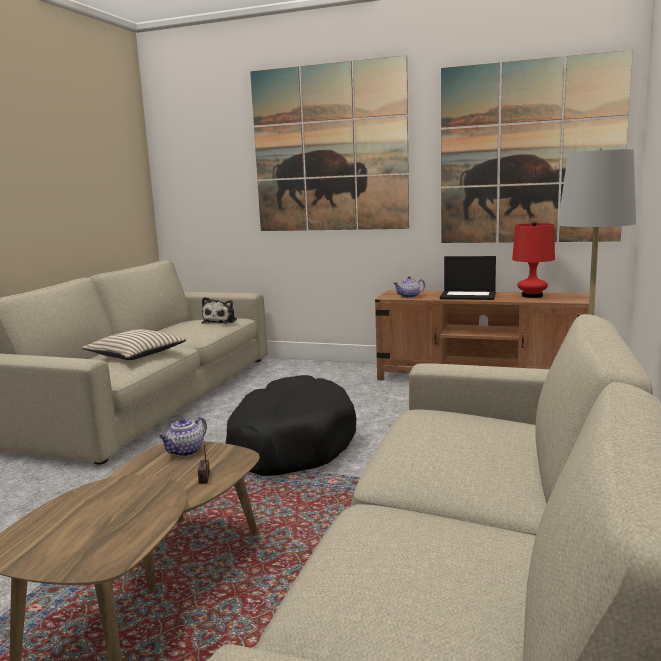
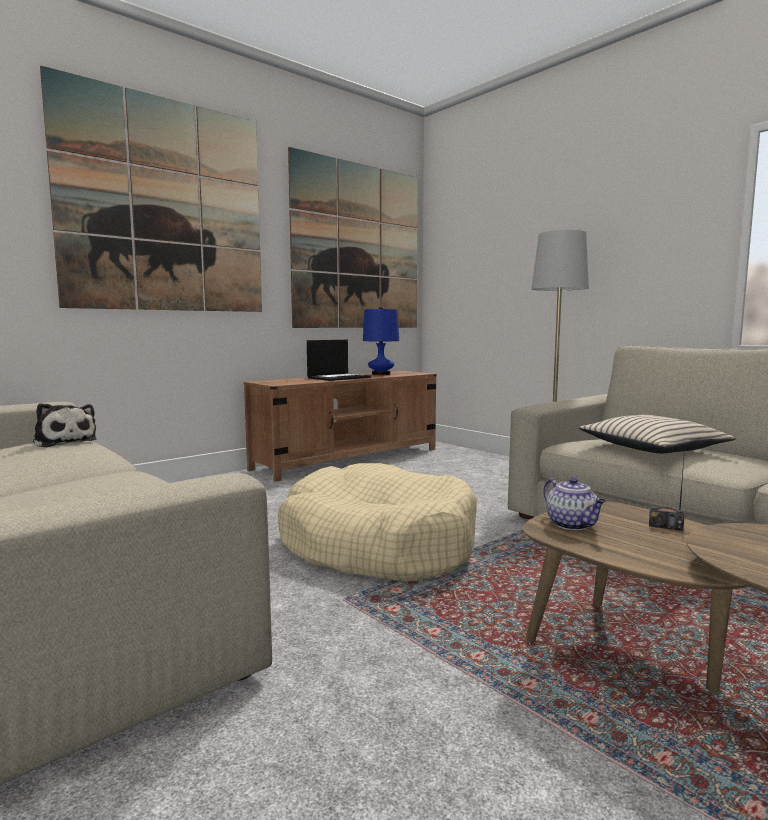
camera: 60 degrees left, 5 degrees down
(136, 354) = (105, 488): beige pillow -> beige pillow (652, 448)
(289, 443) = (378, 545): black dog bed -> beige dog bed
(409, 296) = (295, 382): teapot -> none
(532, 296) = (381, 374): red table lamp -> blue table lamp

